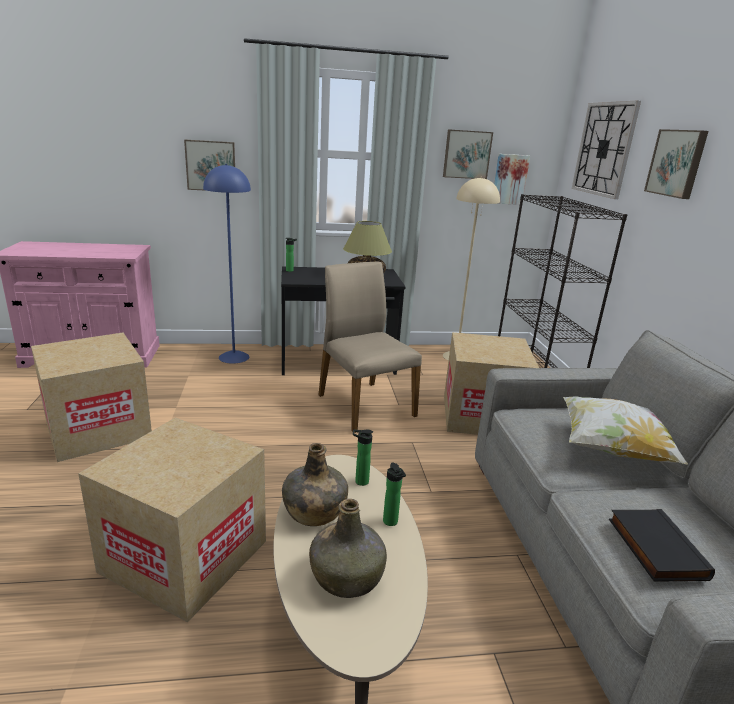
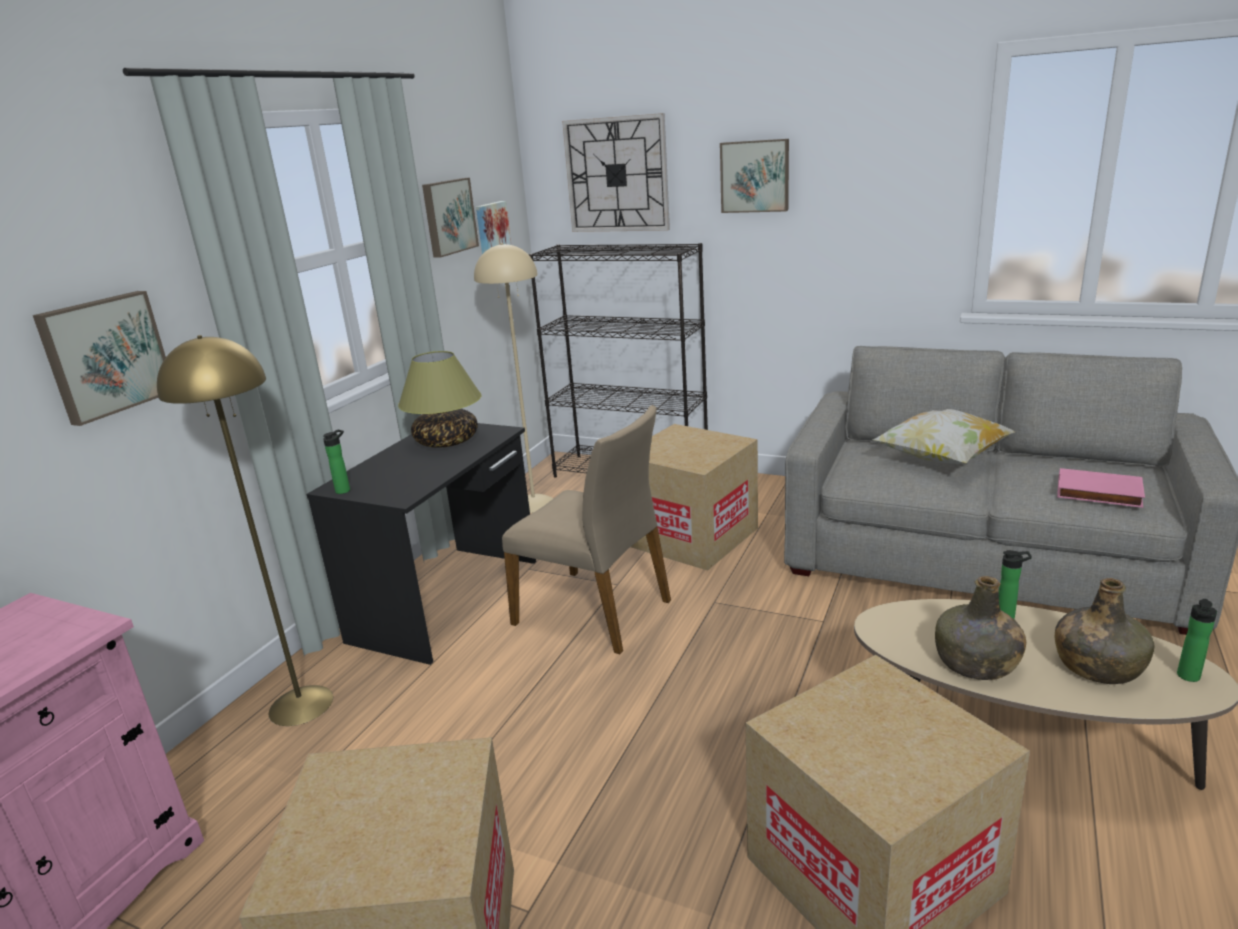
camera: 55 degrees left, 0 degrees up
(234, 357) = (301, 704): blue floor lamp -> yellow floor lamp
(359, 481) = (922, 618): bottle -> bottle (1188, 678)
(364, 405) = (594, 611): beige chair -> beige chair turned 150 degrees counterclockwise
(653, 548) = (1098, 493): black book -> pink book

